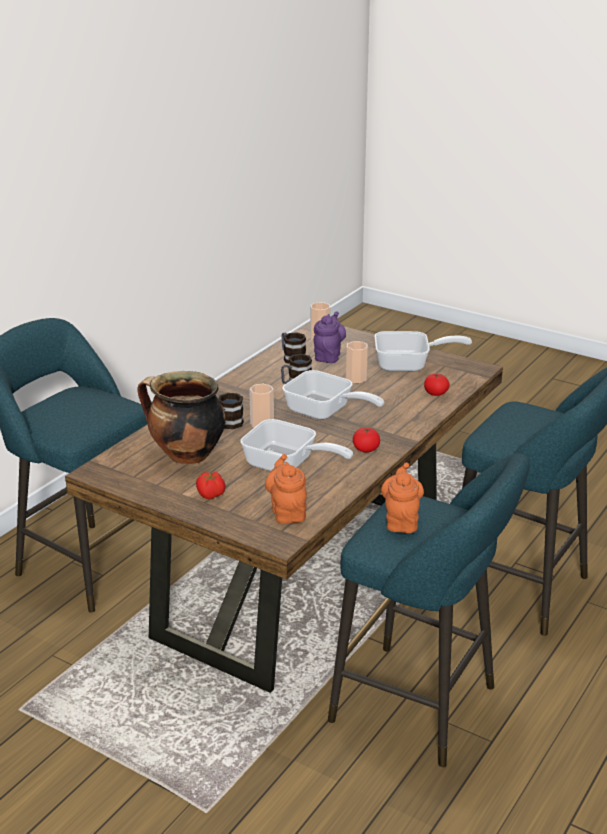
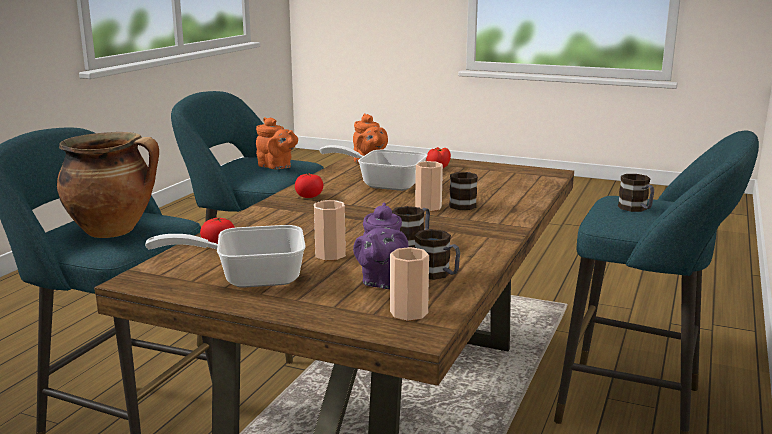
camera: 170 degrees right, 10 degrees down
(85, 410) = (636, 209): none -> mug
(185, 456) = (484, 184): cooking pot -> cooking pot (114, 231)
(324, 412) = (362, 220): frying pan -> none
(401, 521) = (276, 167): orange teapot -> orange teapot turned 45 degrees counterclockwise

